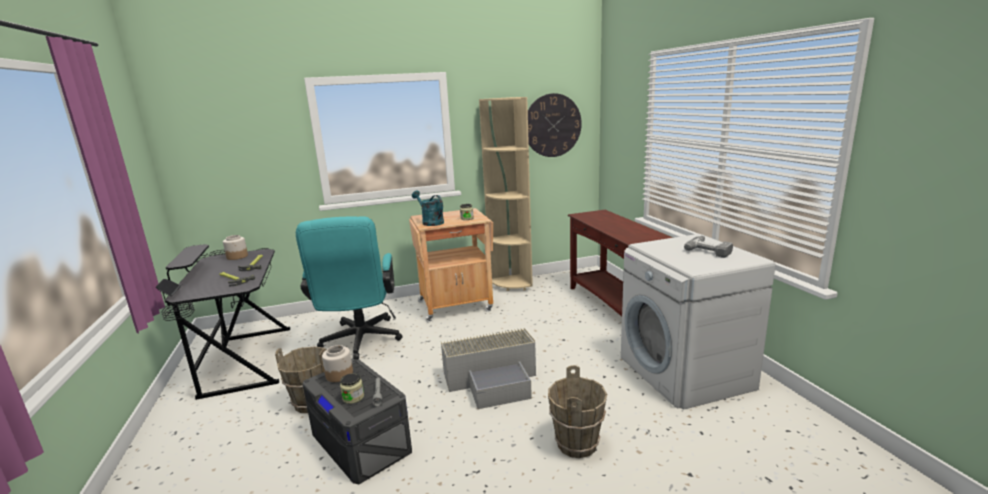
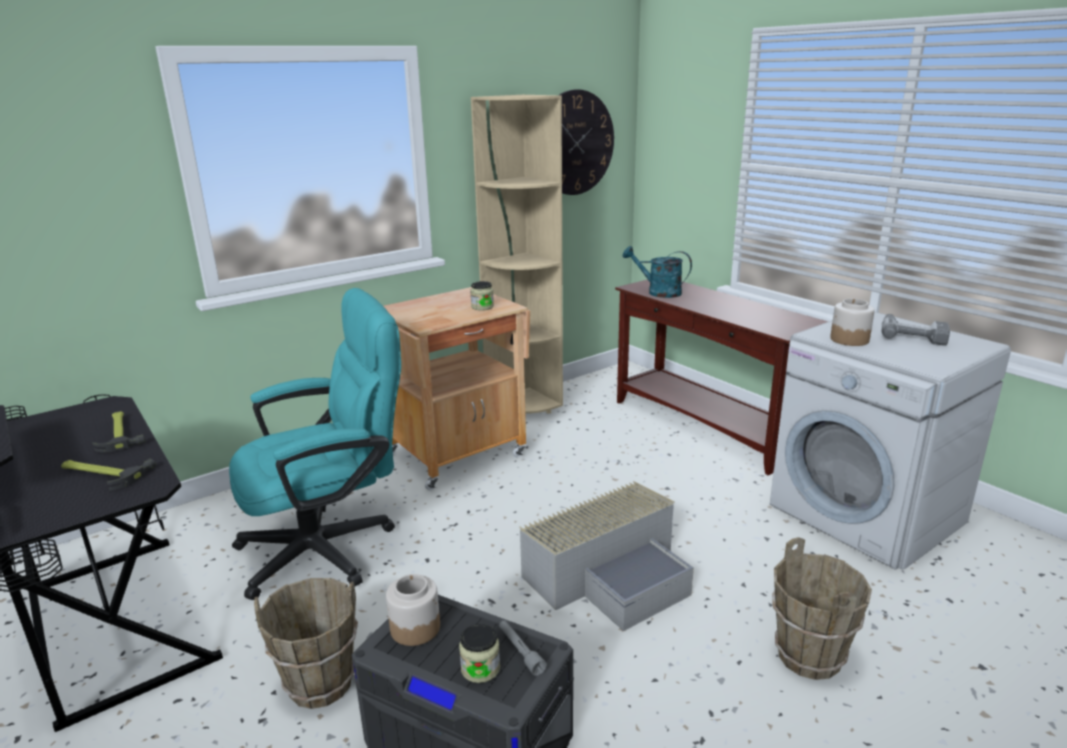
camera: 20 degrees left, 5 degrees up
(237, 256) = (60, 421): jar -> jar (849, 339)
(360, 342) = (331, 547): turquoise office chair -> turquoise office chair turned 90 degrees counterclockwise
(430, 222) = (424, 318): turquoise watering can -> turquoise watering can (658, 292)

